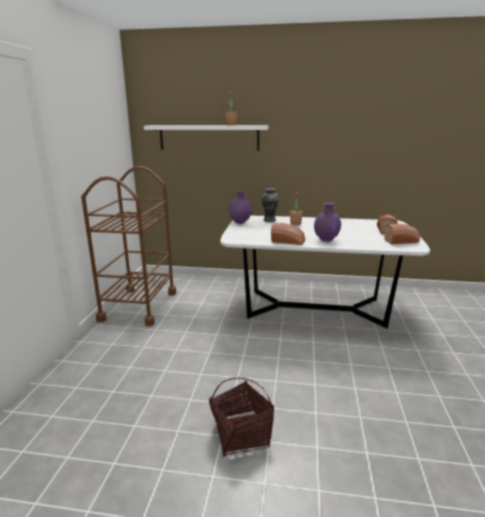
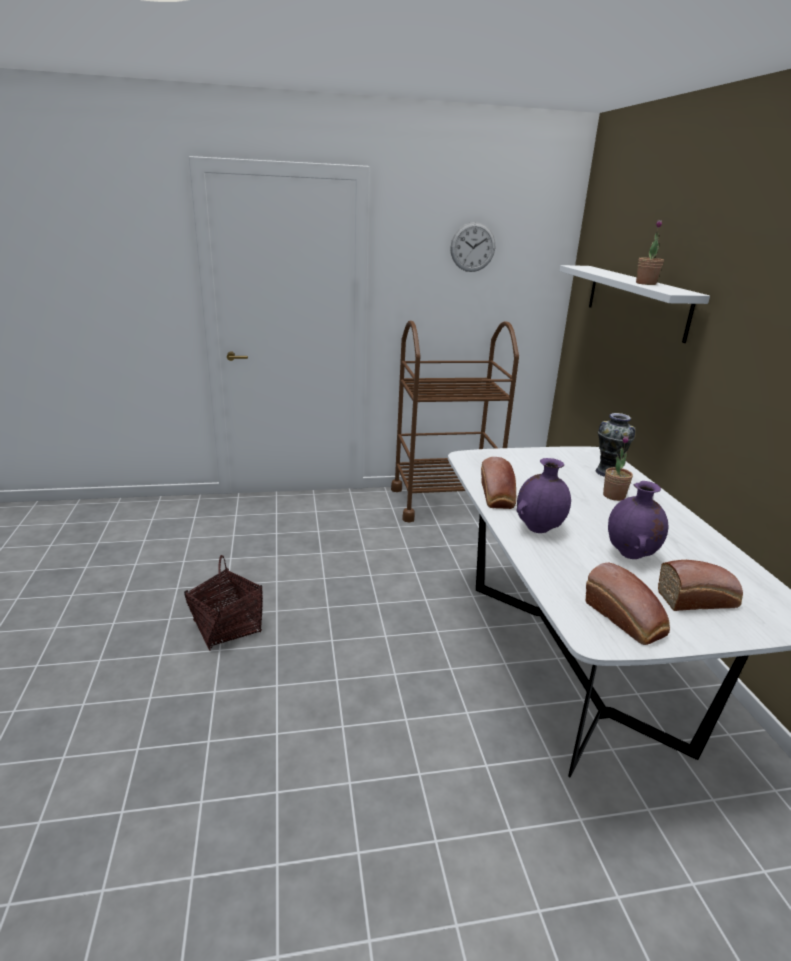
camera: 70 degrees right, 5 degrees up
(93, 118) = (472, 247): none -> wall clock
(240, 223) = (560, 453): purple vase -> purple vase (630, 555)

